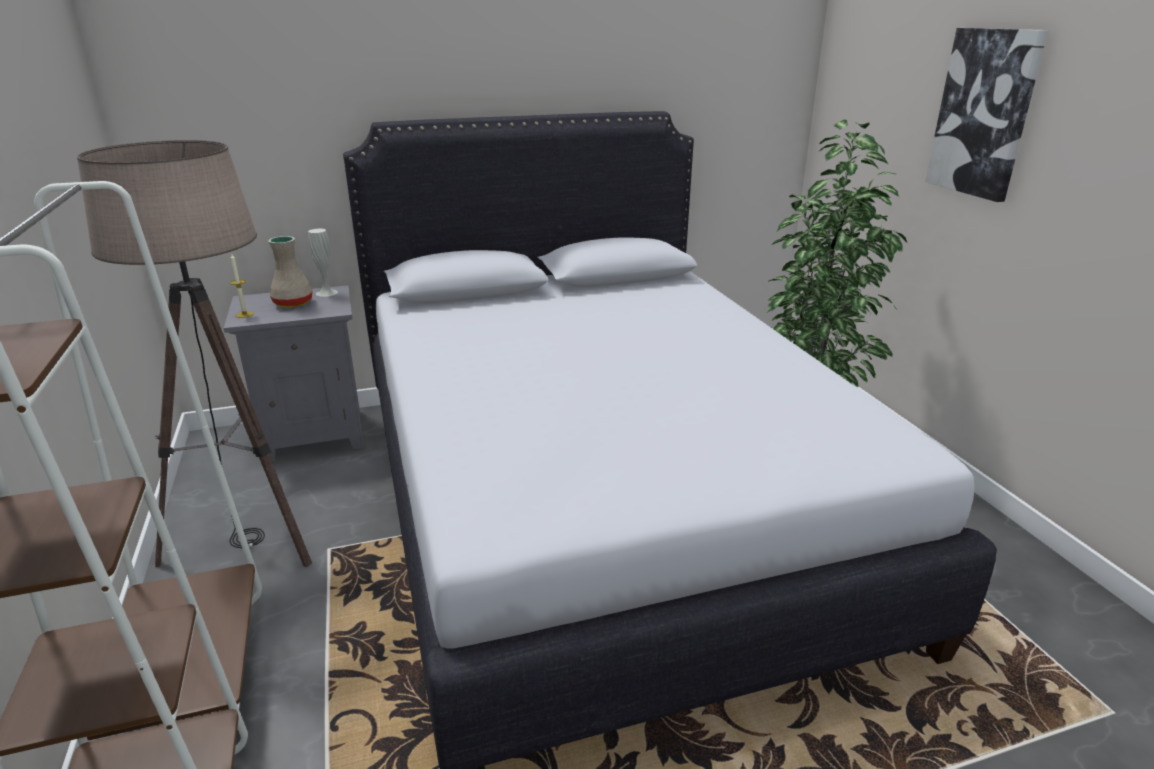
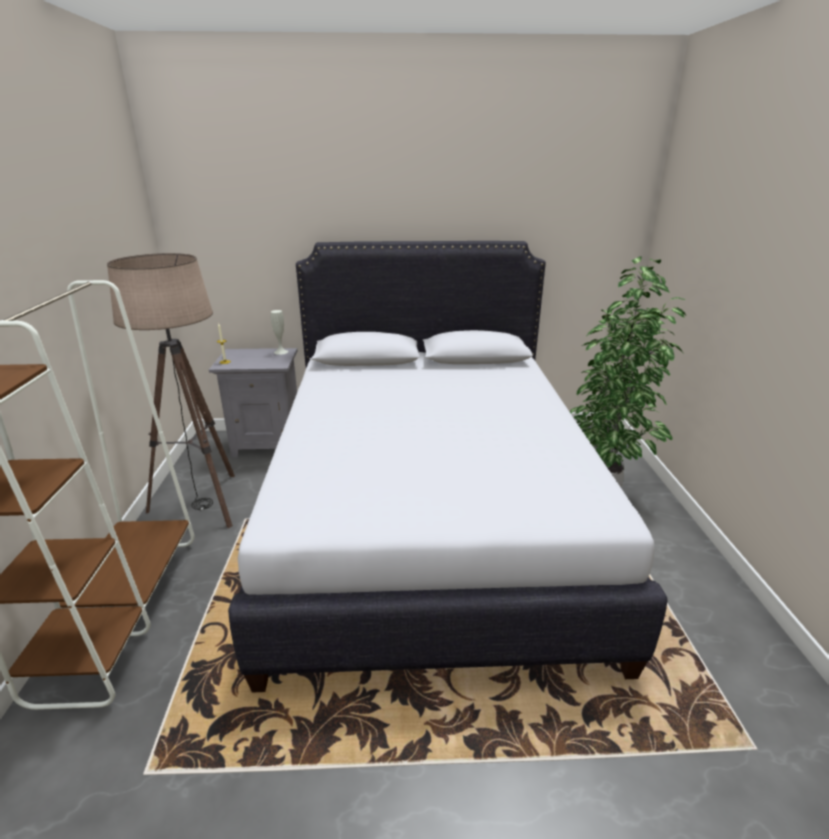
camera: 15 degrees right, 0 degrees up
(293, 303) = (257, 357): beige vase -> none
(984, 113) = (753, 257): picture -> none

